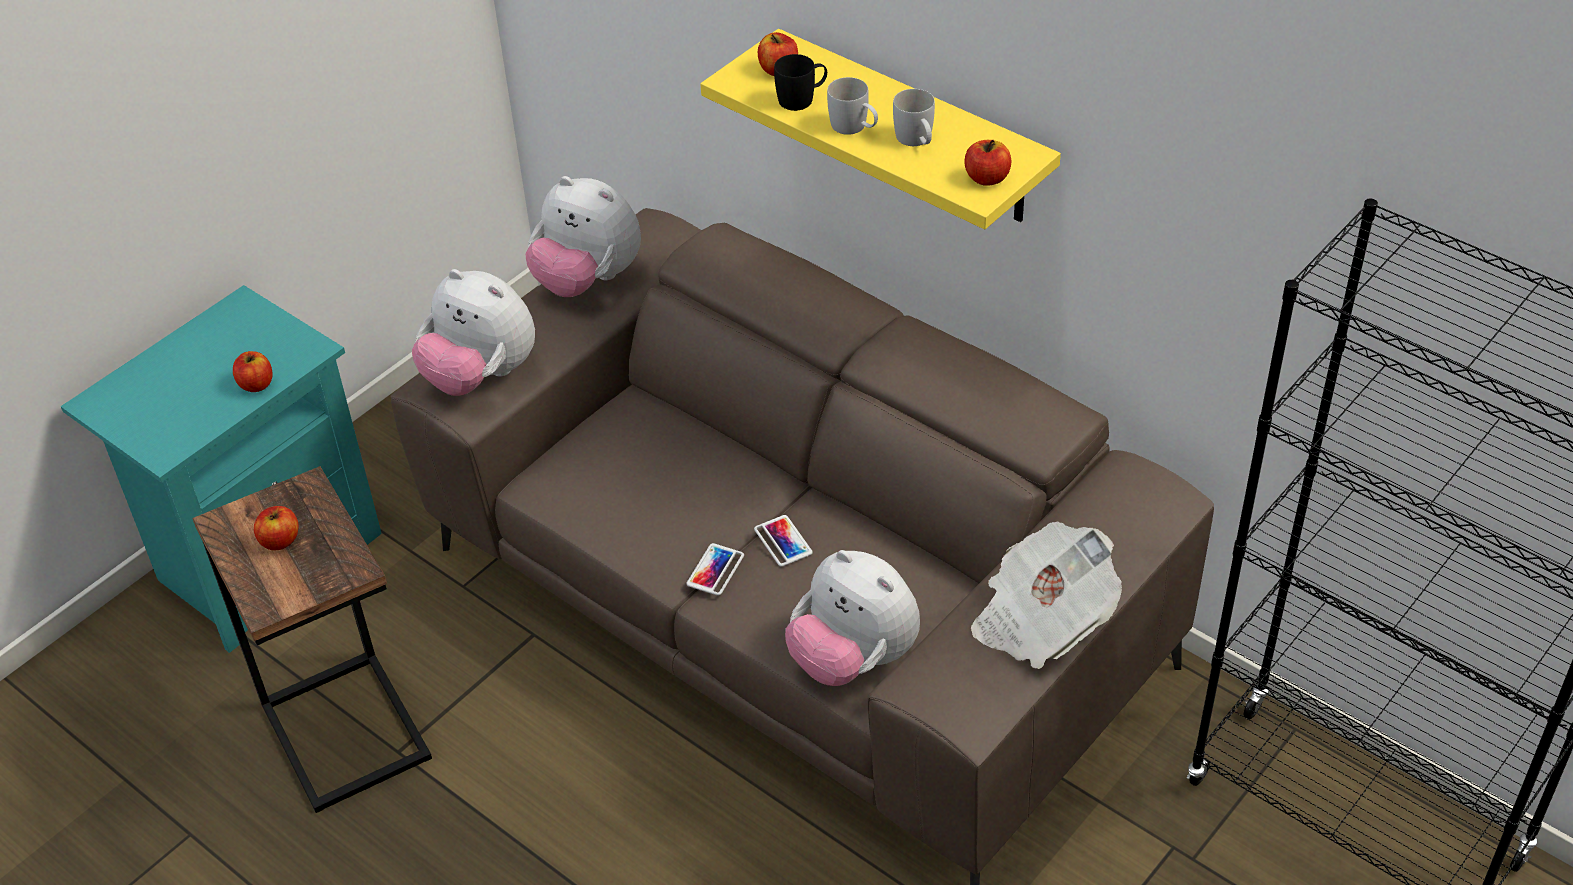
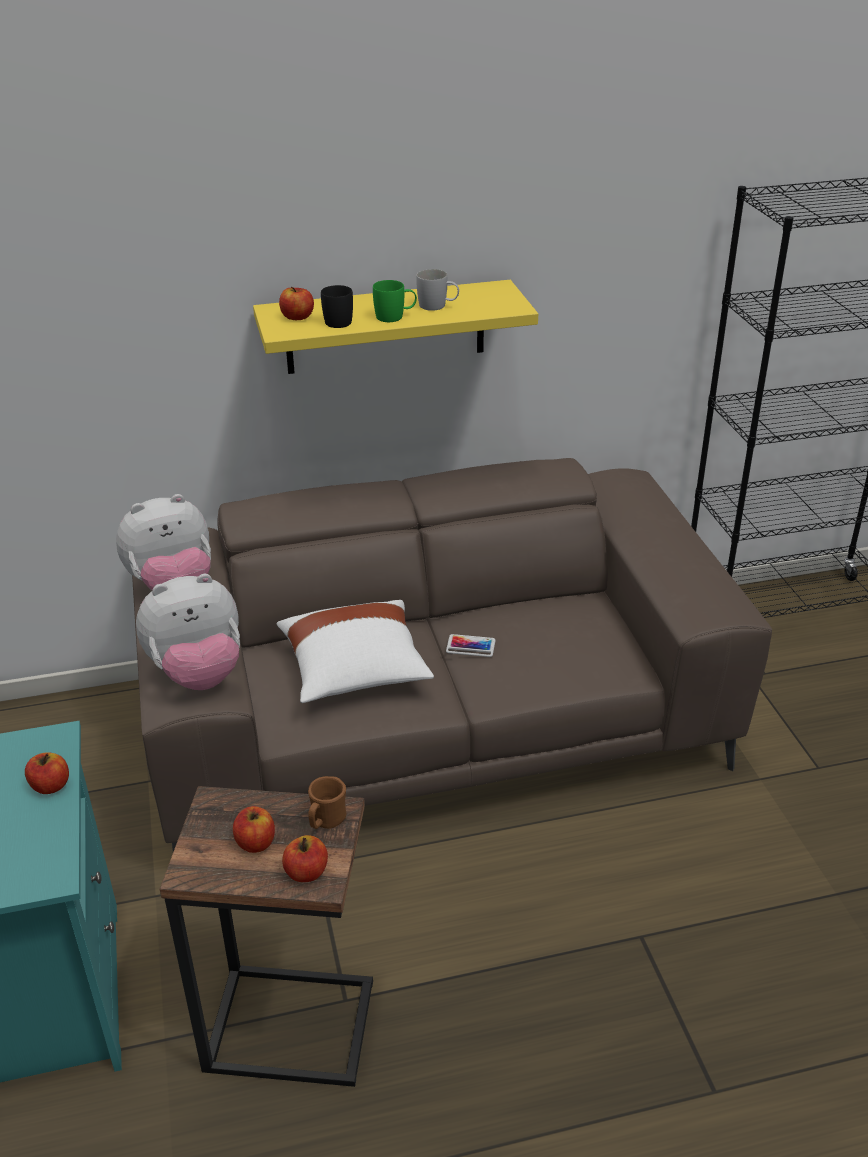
camera: 55 degrees left, 10 degrees down
(336, 568) = (326, 821): none -> brown mug
(662, 479) = (355, 671): none -> white pillow
(715, 570) = (461, 686): phone -> none
(853, 659) = (598, 664): plush toy -> none
(854, 128) = (395, 317): white mug -> green mug
(987, 178) = (504, 301): apple -> apple (306, 872)
(1041, 619) = (688, 553): newspaper -> none

